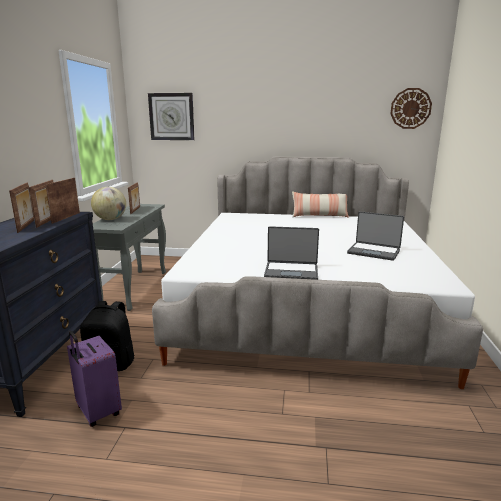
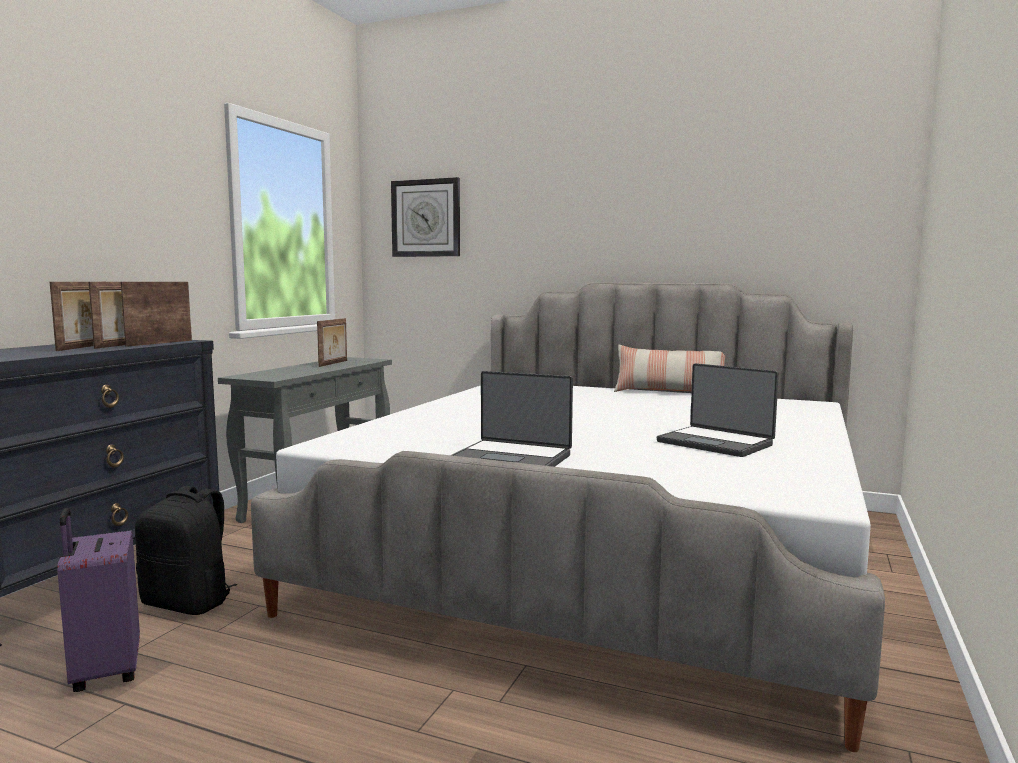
camera: 15 degrees right, 10 degrees down
(110, 219) = (278, 370): globe -> none
(410, 108) = (853, 188): wall clock -> none

